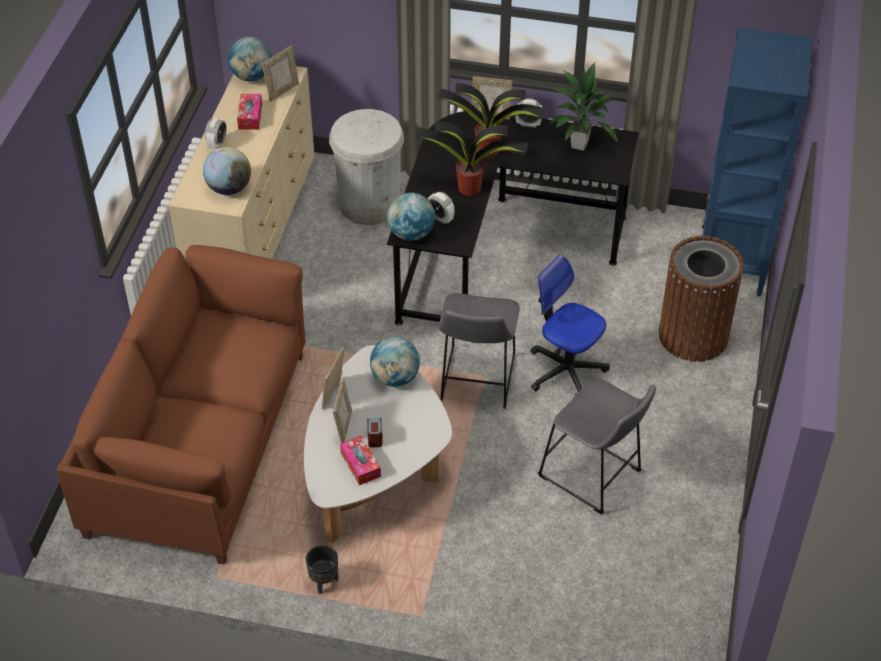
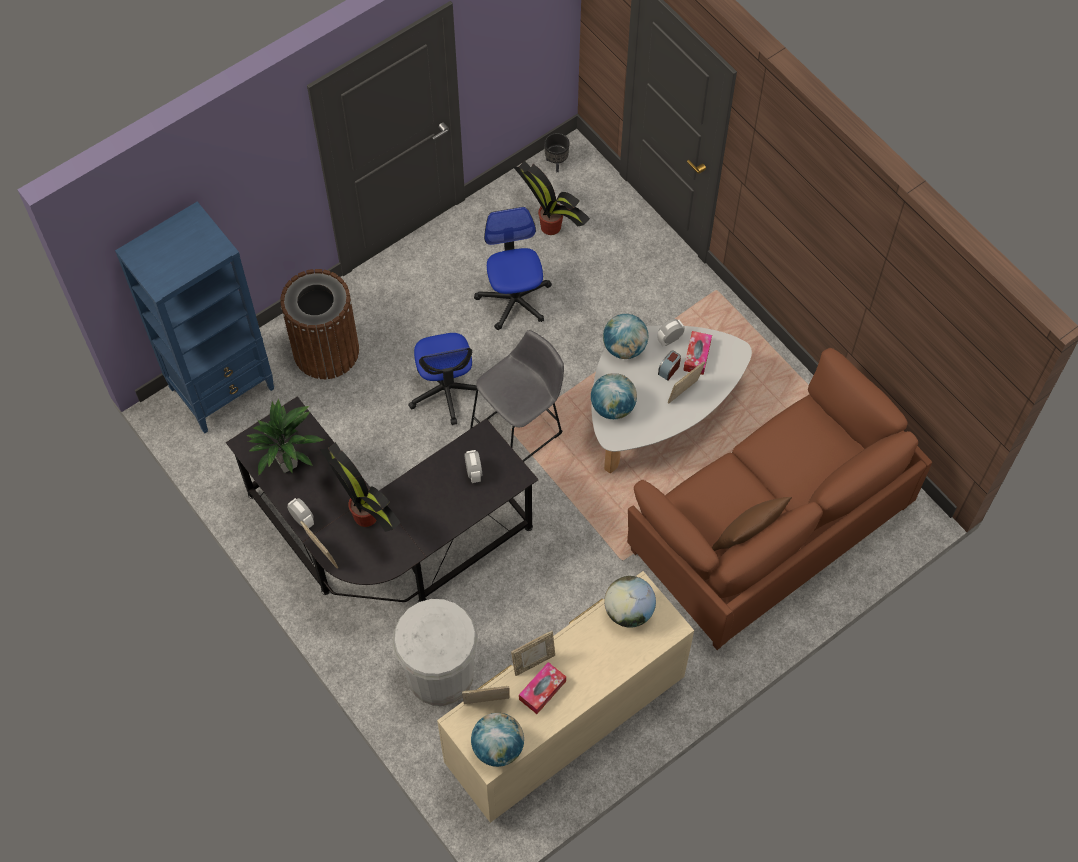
camera: 140 degrees left, 15 degrees up
(191, 344) = (747, 539): none -> brown pillow
(217, 144) = (598, 675): alarm clock -> alarm clock (670, 339)
(323, 583) = (761, 355): black planter -> black planter (557, 163)
(334, 394) = (669, 425): picture frame -> picture frame (533, 662)
(411, 233) = (511, 474): globe -> globe (624, 347)
(471, 188) = (419, 485): potted plant -> potted plant (550, 225)
(593, 477) = (514, 299): grey stool -> office chair

